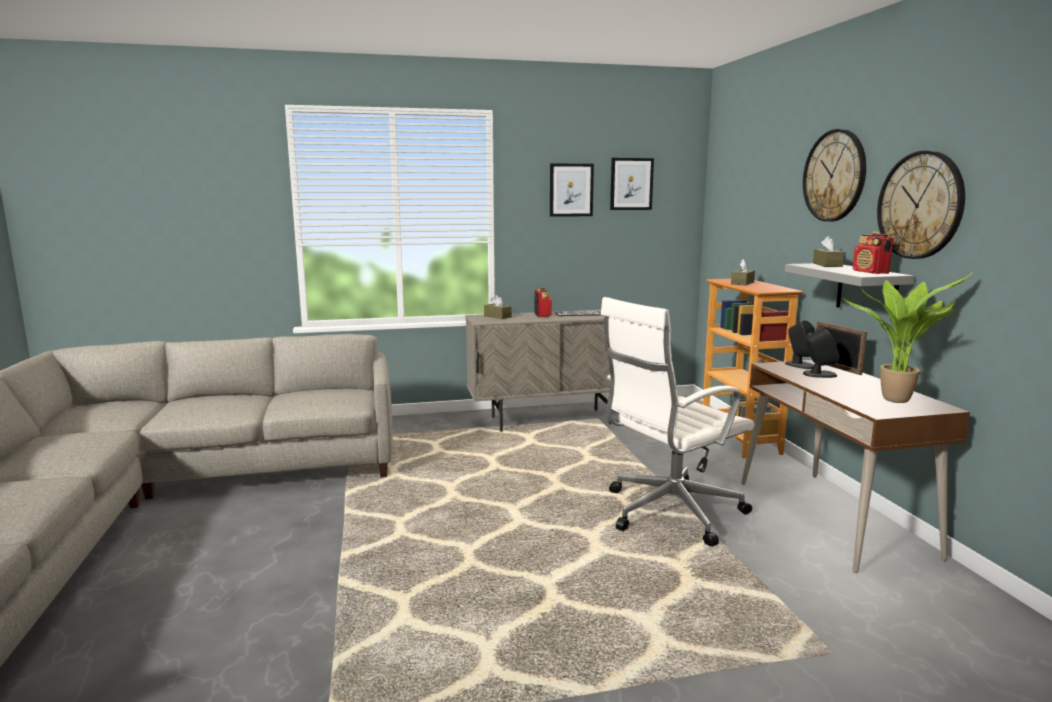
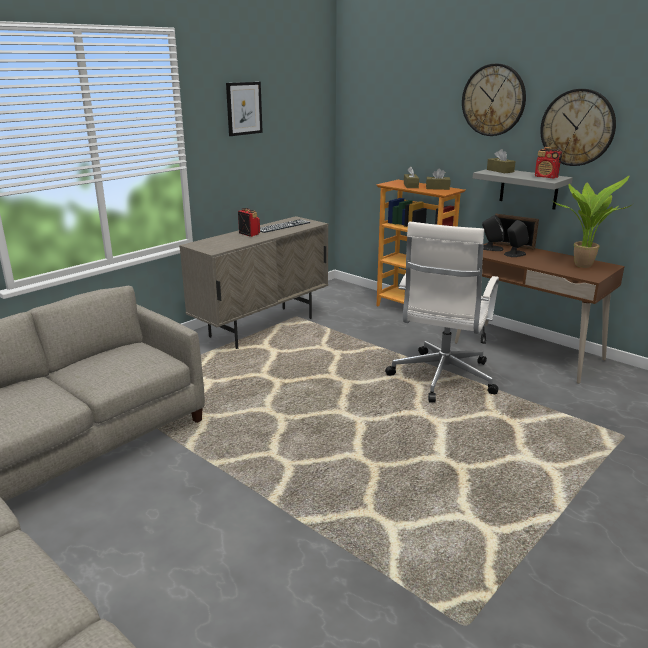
camera: 35 degrees left, 10 degrees up
(497, 316) = (214, 242): brown tissue box -> brown tissue box (437, 188)
(631, 184) = (287, 99): picture -> none

